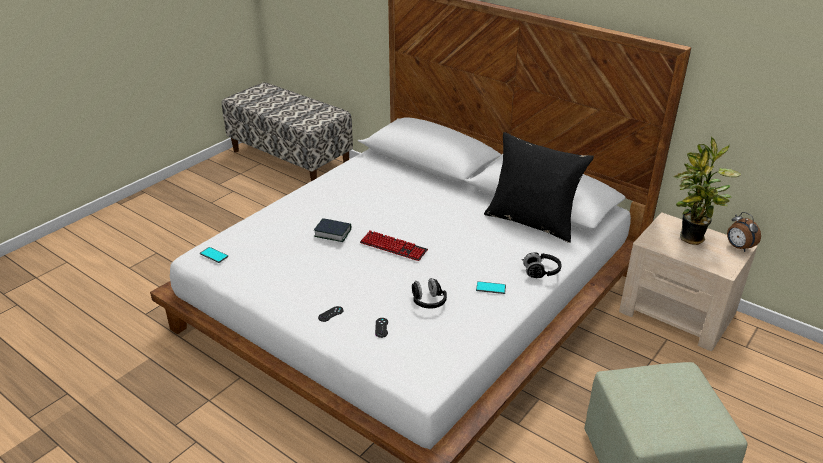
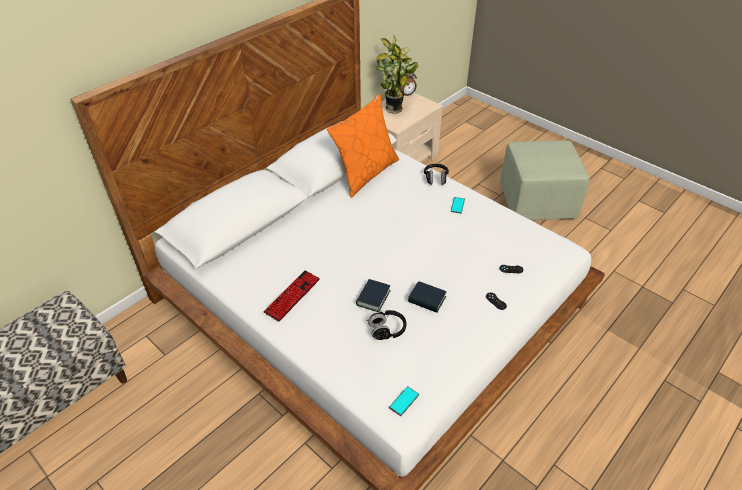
camera: 85 degrees left, 10 degrees up
(333, 267) = (427, 299): none -> book
(393, 247) = (399, 256): keyboard -> keyboard (292, 296)
(428, 302) = (475, 240): black headphones -> black headphones (387, 330)
(532, 221) = (365, 173): black pillow -> orange pillow

